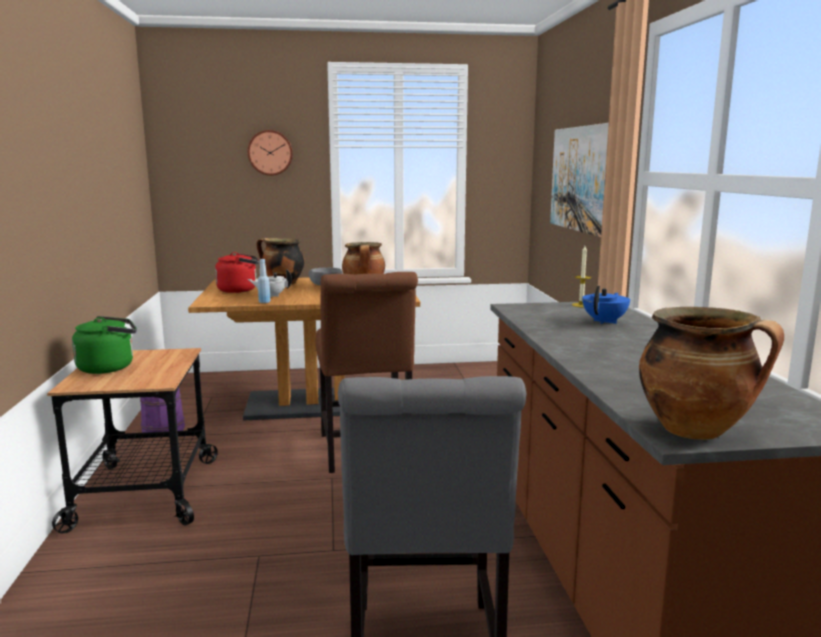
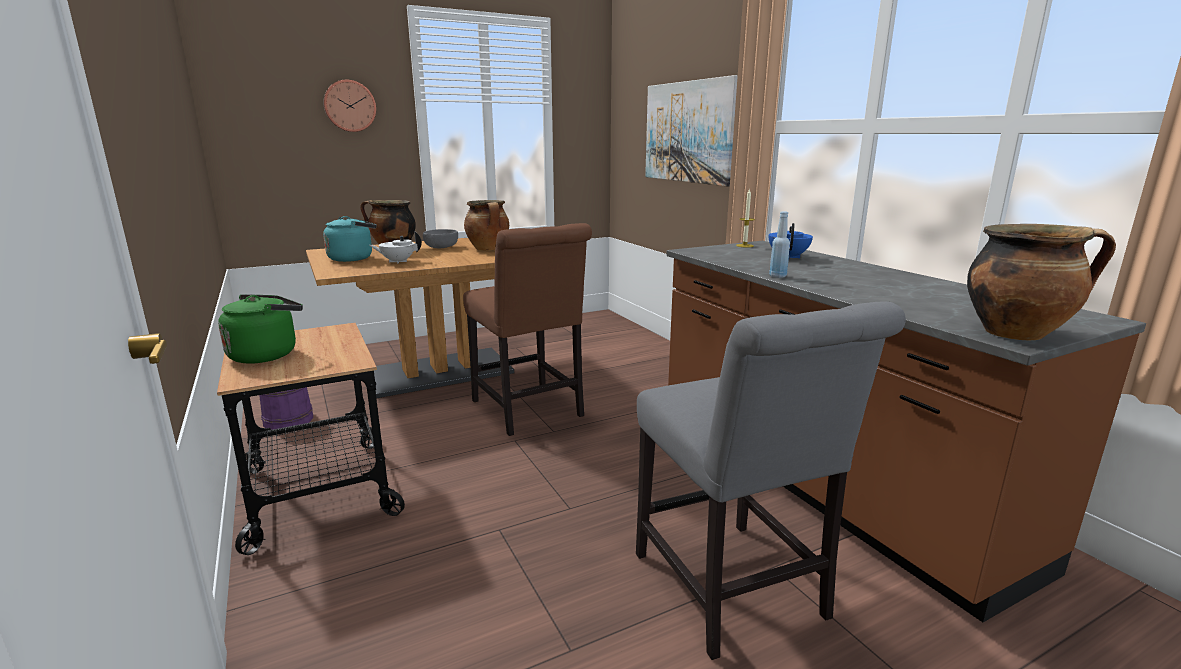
camera: 20 degrees left, 5 degrees up
(240, 290) = (353, 258): red kettle -> turquoise kettle
(264, 302) = (399, 268): blue bottle -> blue bottle (777, 276)

